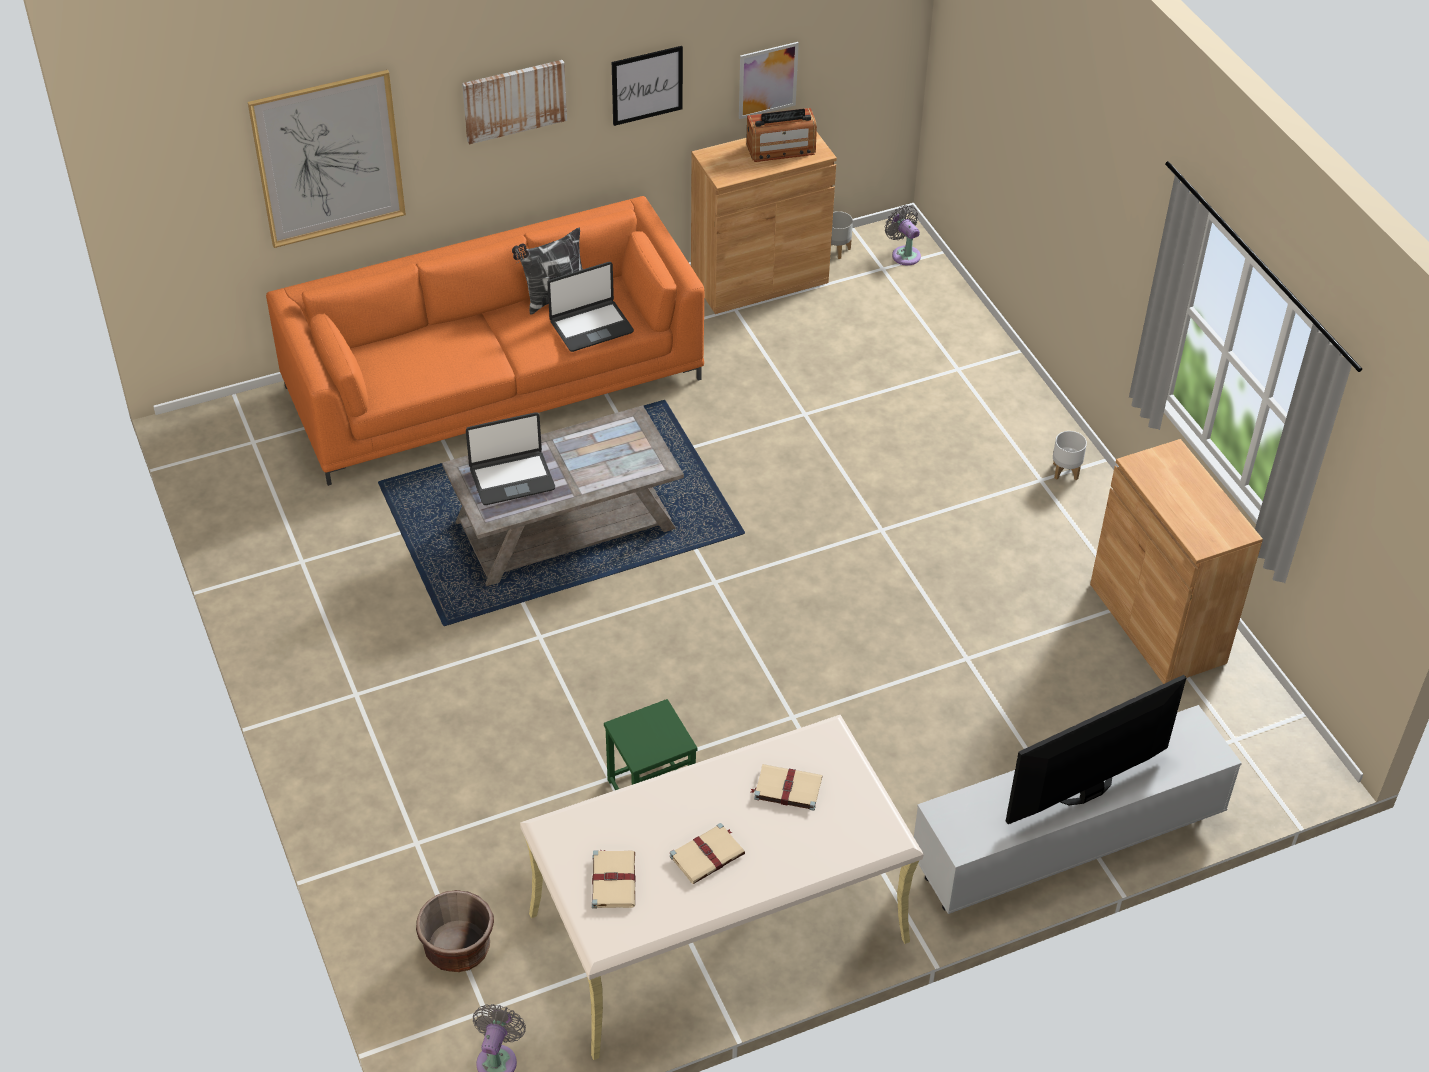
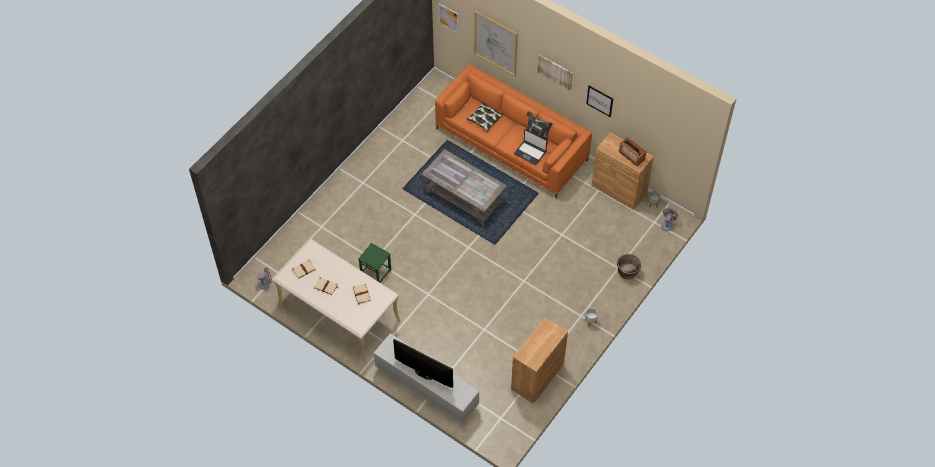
camera: 60 degrees right, 10 degrees up
(428, 355) = (485, 119): none -> pillow
(458, 949) = (293, 256): brown planter -> brown planter (627, 272)
(512, 478) = (450, 169): laptop -> none
(768, 80) = (642, 132): picture -> picture (448, 18)

